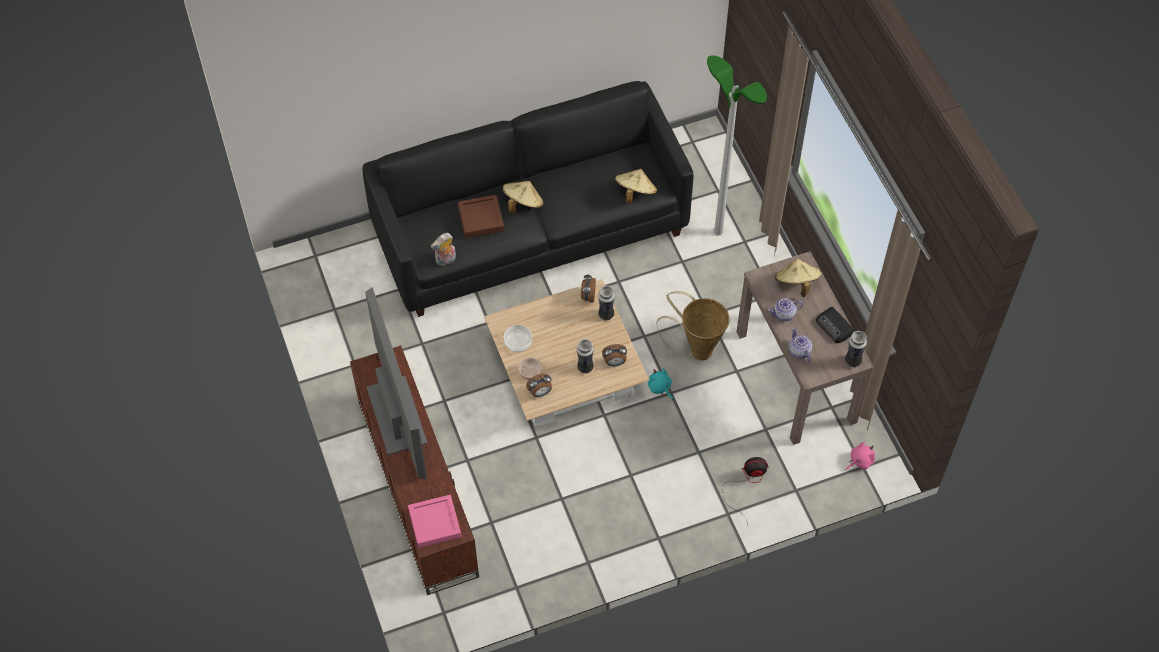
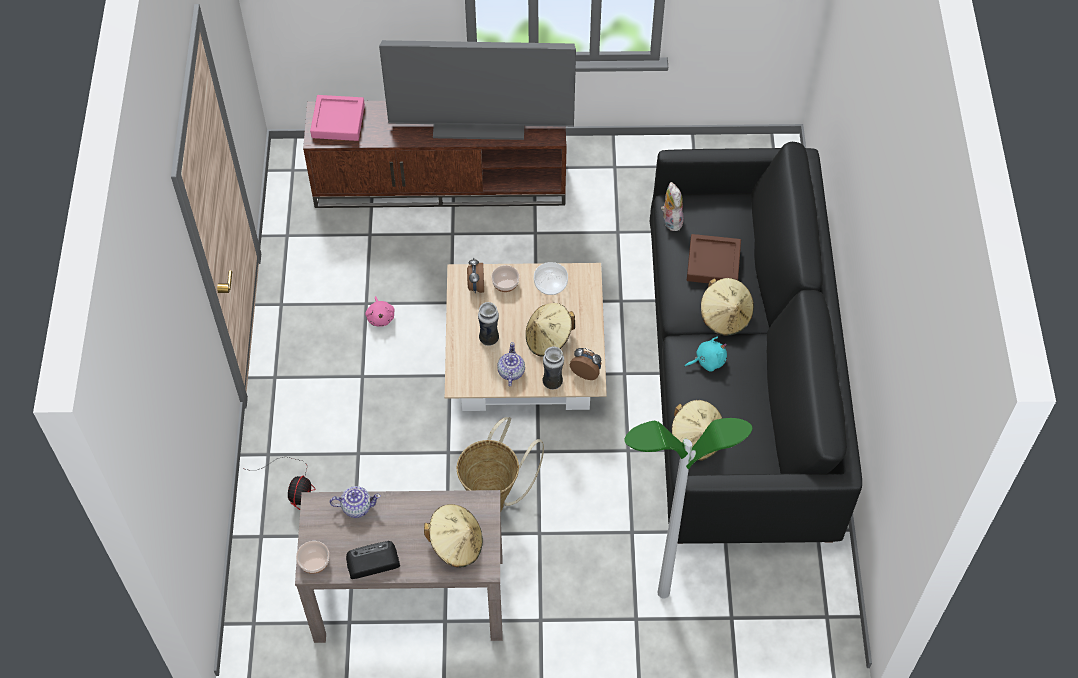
camera: 110 degrees right, 0 degrees up
(569, 329) = (548, 339): none -> beige hat
(614, 362) = (482, 370): alarm clock -> none
(660, 388) = (459, 443): turquoise plush toy -> turquoise plush toy (708, 361)
(784, 314) = (417, 511): teapot -> teapot (510, 372)
(852, 361) = (314, 562): vase -> bowl
(860, 461) = (262, 623): pink plush toy -> pink plush toy (380, 317)

